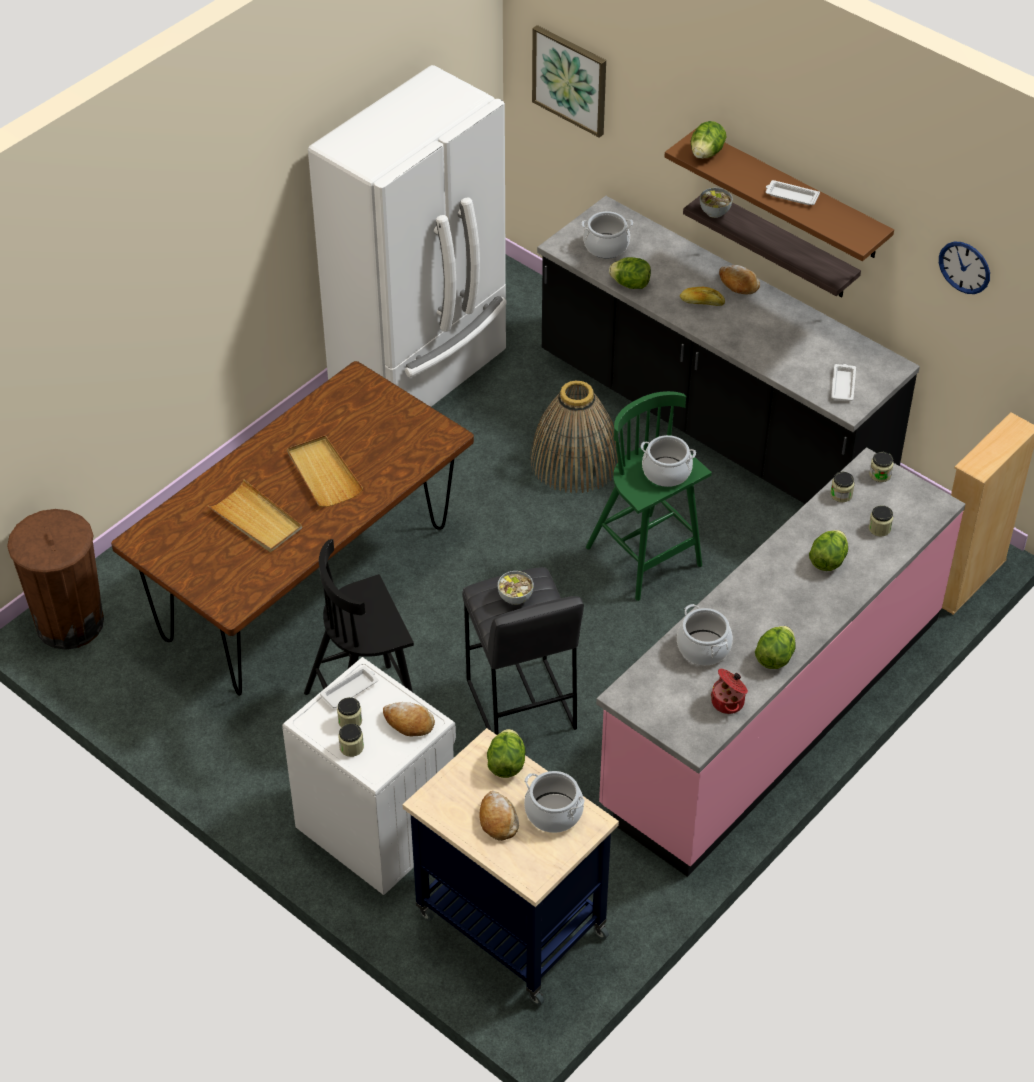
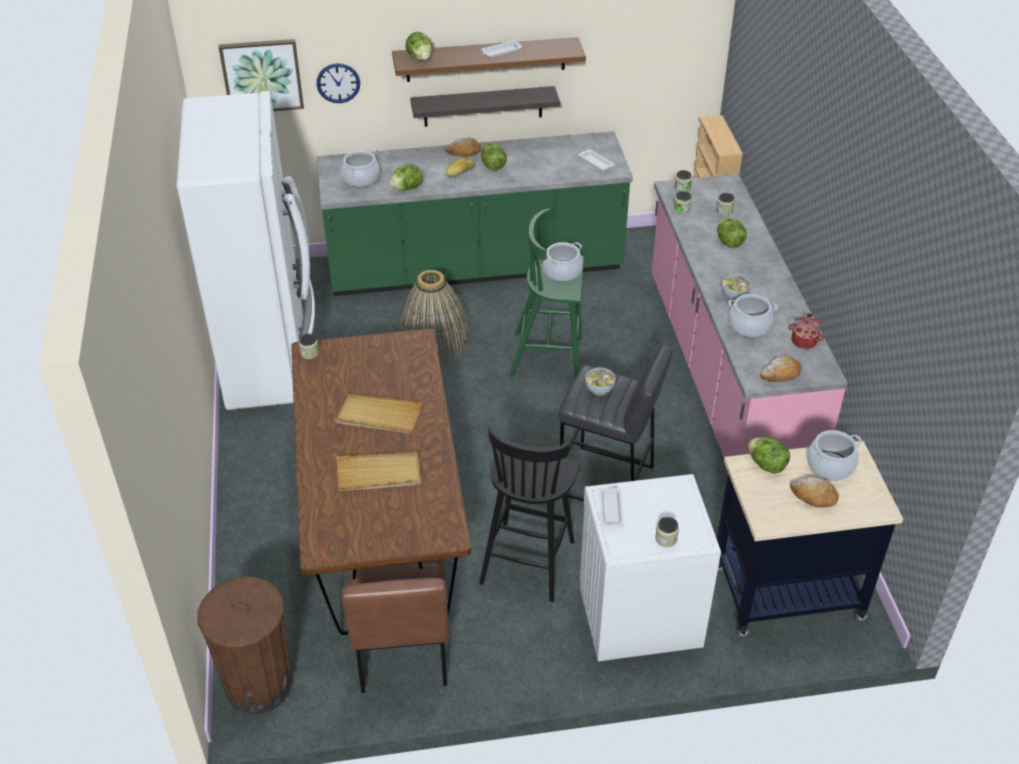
camera: 50 degrees left, 5 degrees down
(184, 687) = (401, 650): none -> brown chair
(350, 721) = (640, 526): jar -> jar (309, 353)
(408, 723) = (672, 496): bread -> bread (780, 374)
(712, 422) = (475, 268): black counter -> green counter
(714, 212) = (433, 104): bowl -> bowl (734, 295)
(774, 658) = (786, 303): lettuce -> lettuce (493, 166)
(964, 267) = (638, 33): wall clock -> wall clock (338, 83)

